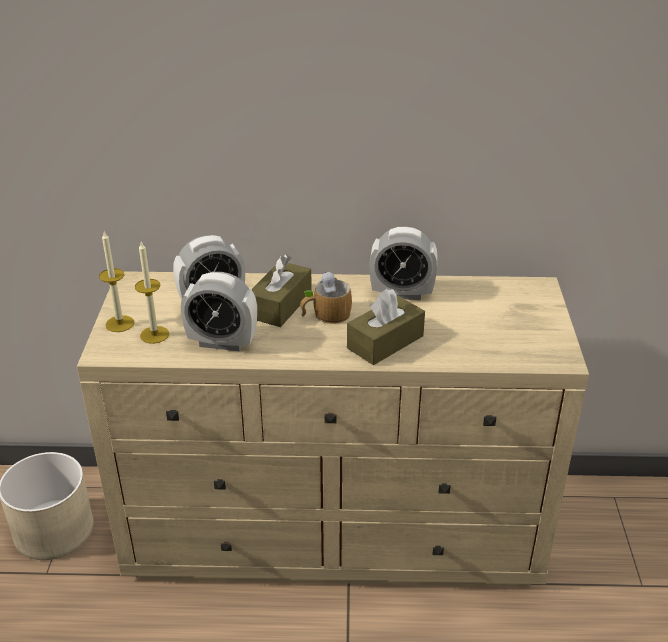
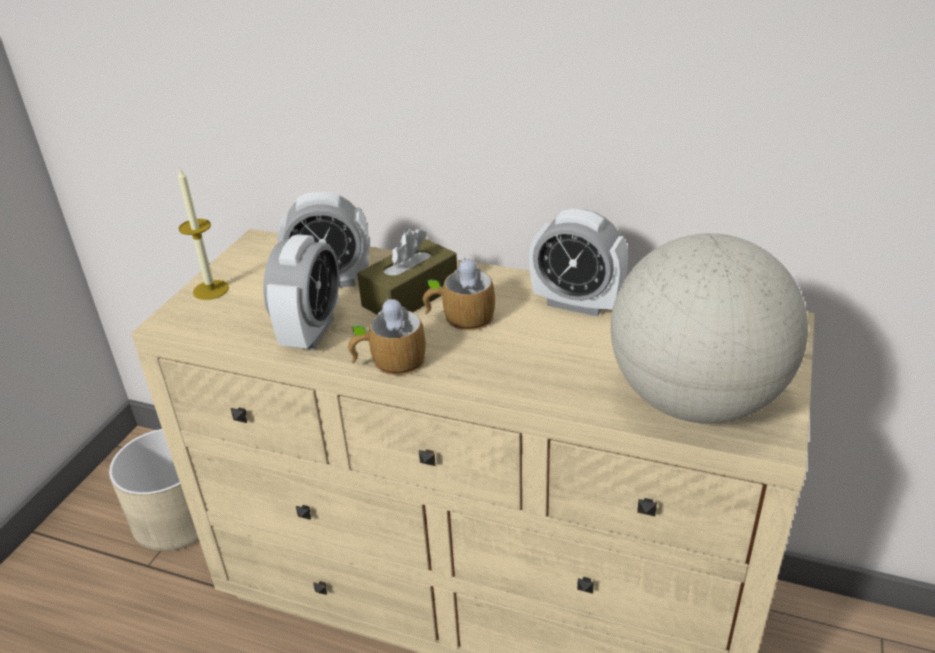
camera: 20 degrees right, 0 degrees up
(154, 335) = (240, 309): candle -> none
(222, 342) = (311, 332): alarm clock -> alarm clock turned 105 degrees counterclockwise
(293, 353) = (389, 361): none -> mug
(385, 342) = (518, 366): brown tissue box -> none
(508, 345) = (696, 401): none -> globe

